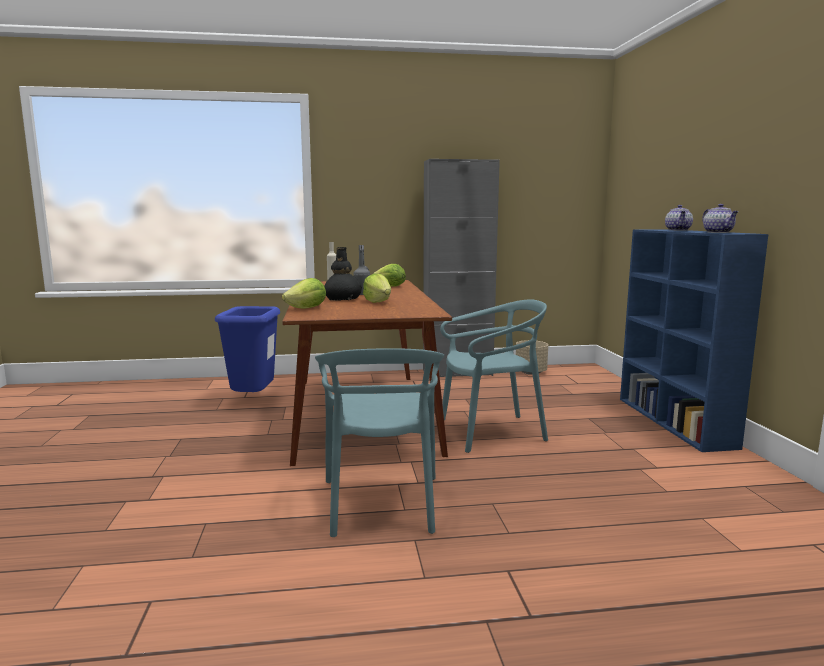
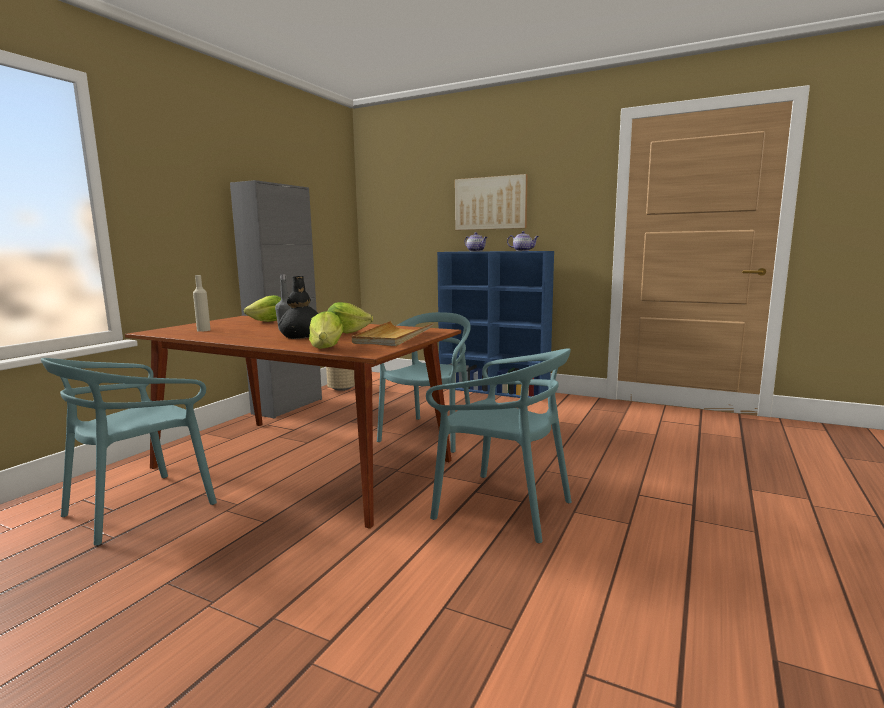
camera: 55 degrees left, 0 degrees up
(253, 401) = (140, 507): blue trash can -> turquoise chair
(376, 311) = (394, 337): none -> beige tray
(713, 163) = (490, 203): none -> picture

